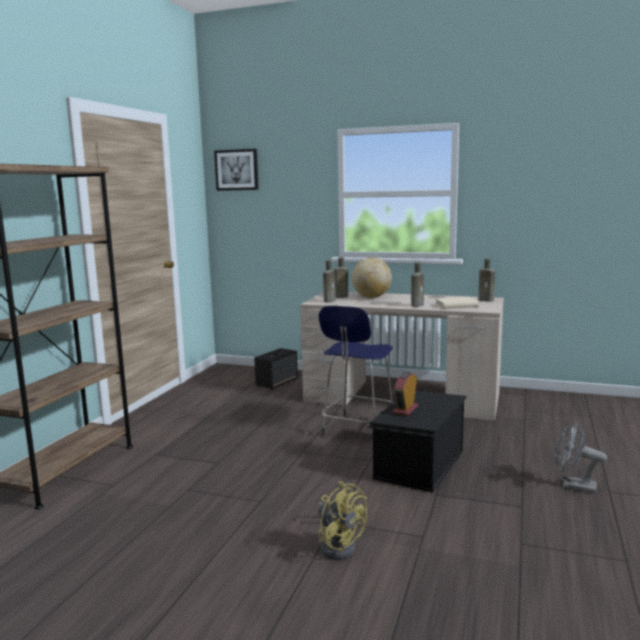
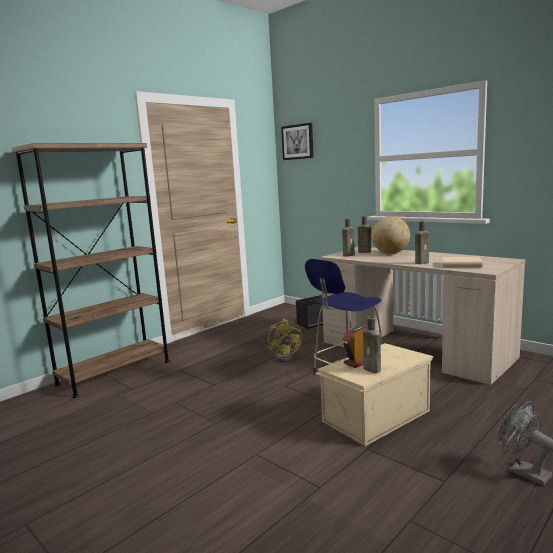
camera: 25 degrees right, 0 degrees up
(338, 545) = (240, 476): yellow fan -> yellow fan (286, 357)
(418, 464) = (374, 416): black storage box -> beige storage box
(487, 300) = (501, 261): brown bottle -> brown bottle (373, 369)

